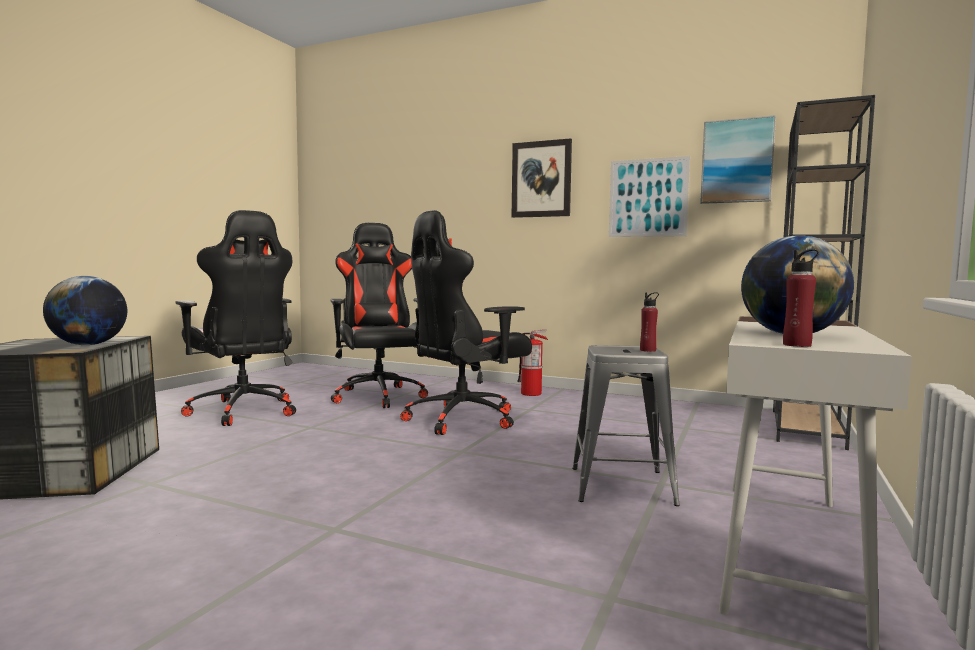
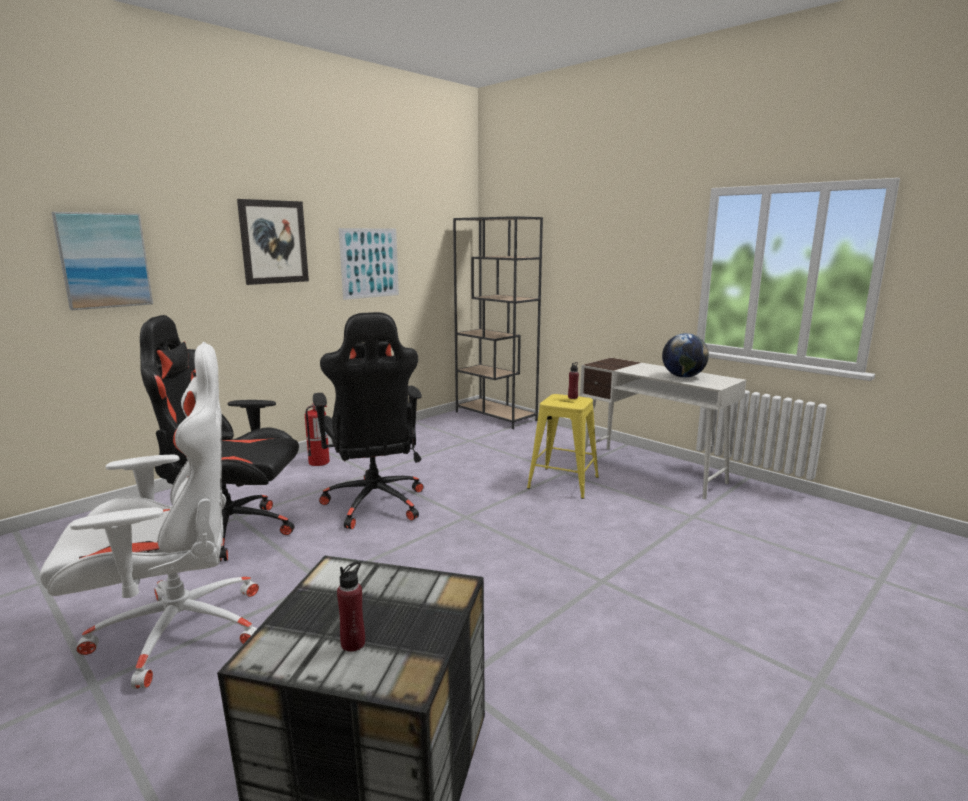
camera: 70 degrees left, 10 degrees up
(88, 345) = (410, 583): globe -> none
(240, 409) = (167, 634): black office chair -> white office chair
(622, 486) = (564, 482): grey stool -> yellow stool
(737, 161) = (423, 235): picture -> picture (104, 260)
(797, 345) = (721, 383): red bottle -> red bottle (353, 643)

